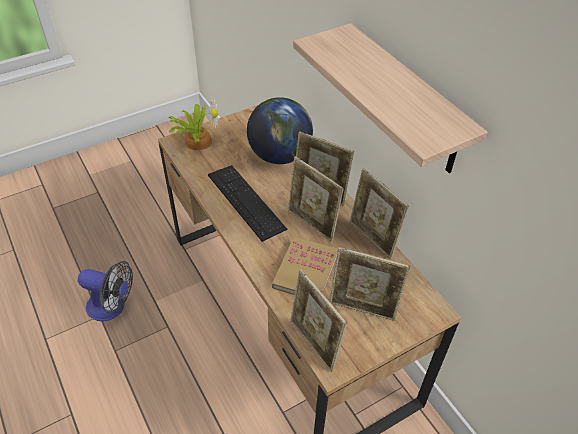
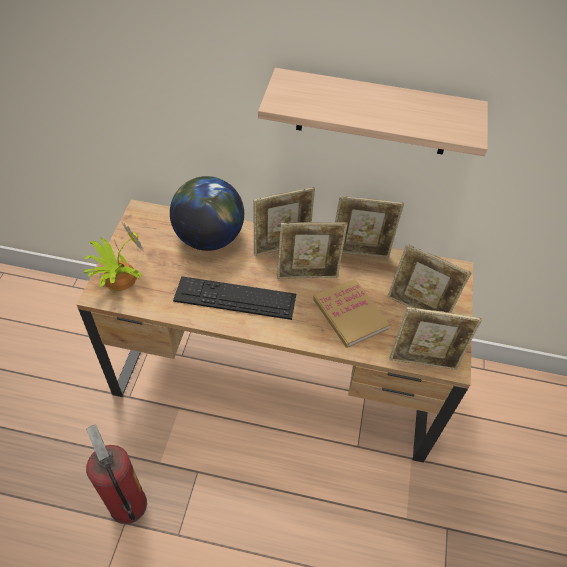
camera: 50 degrees left, 5 degrees up
(112, 307) = (127, 504): fan -> fire extinguisher
(363, 308) = (418, 308): picture frame -> picture frame turned 60 degrees clockwise

